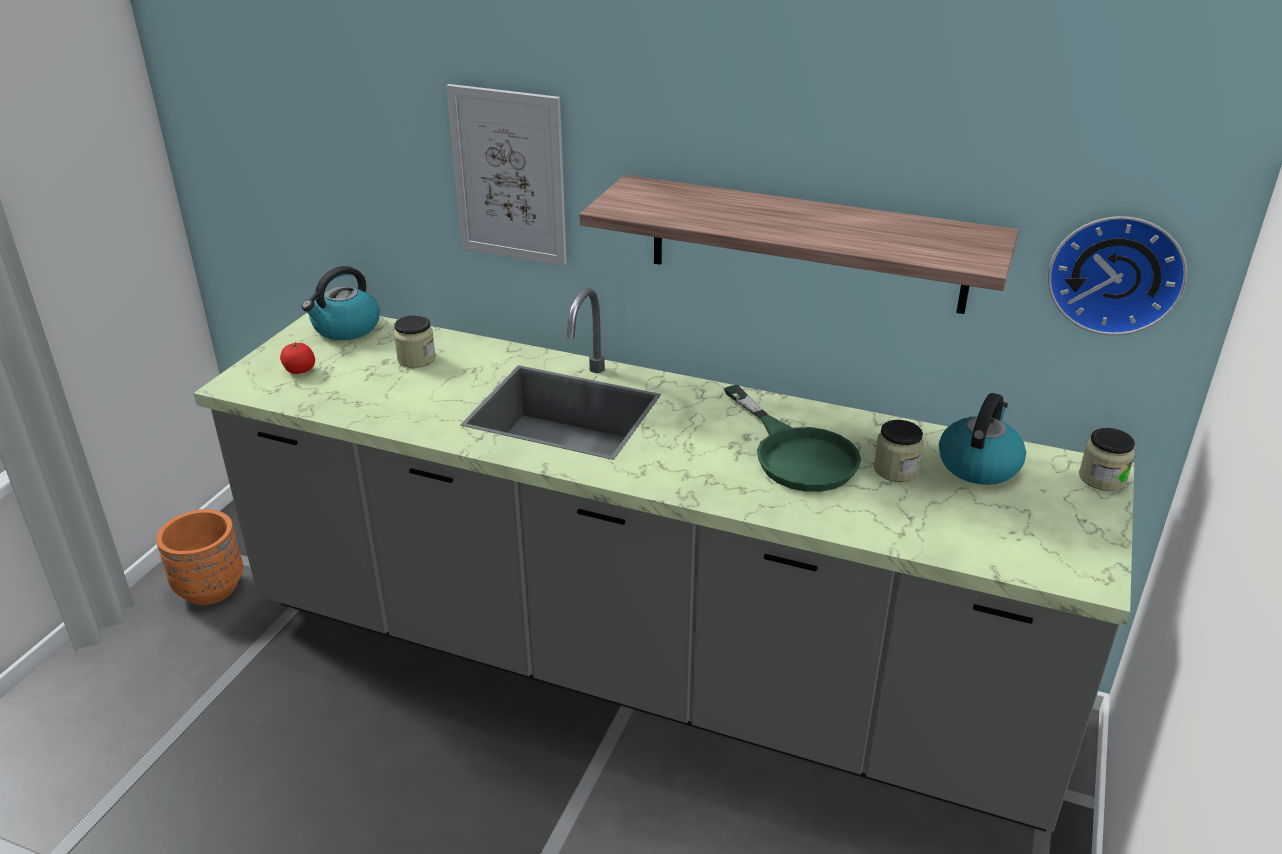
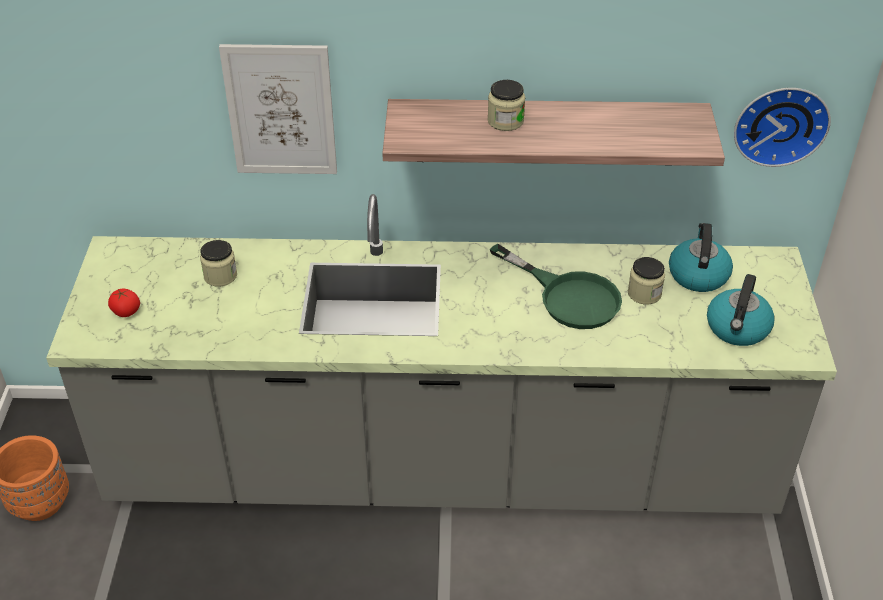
camera: 20 degrees left, 10 degrees up
(346, 328) = (136, 258): kettle -> kettle (737, 329)
(1102, 478) = (782, 266): jar -> jar (505, 121)

